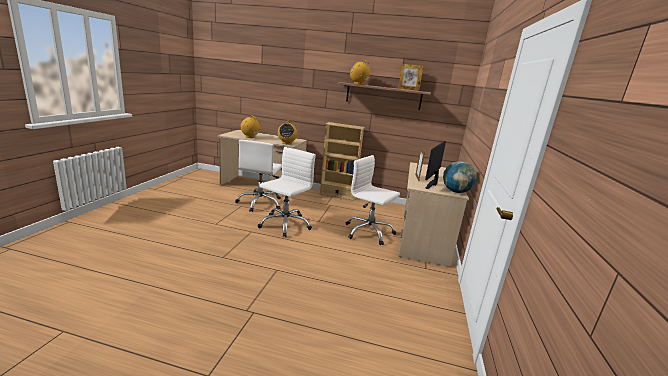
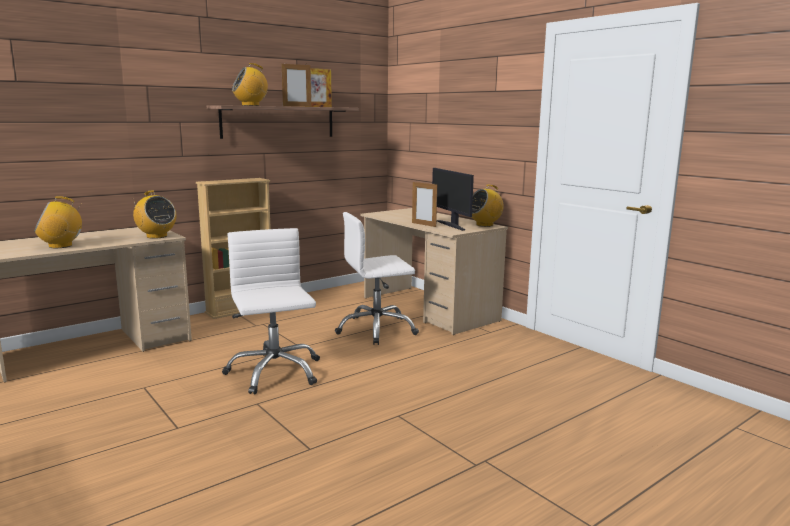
camera: 50 degrees left, 5 degrees down
(260, 203) = (163, 369): white office chair -> none
(387, 87) = (297, 106): none -> picture frame
(456, 192) = (485, 225): globe -> radio

